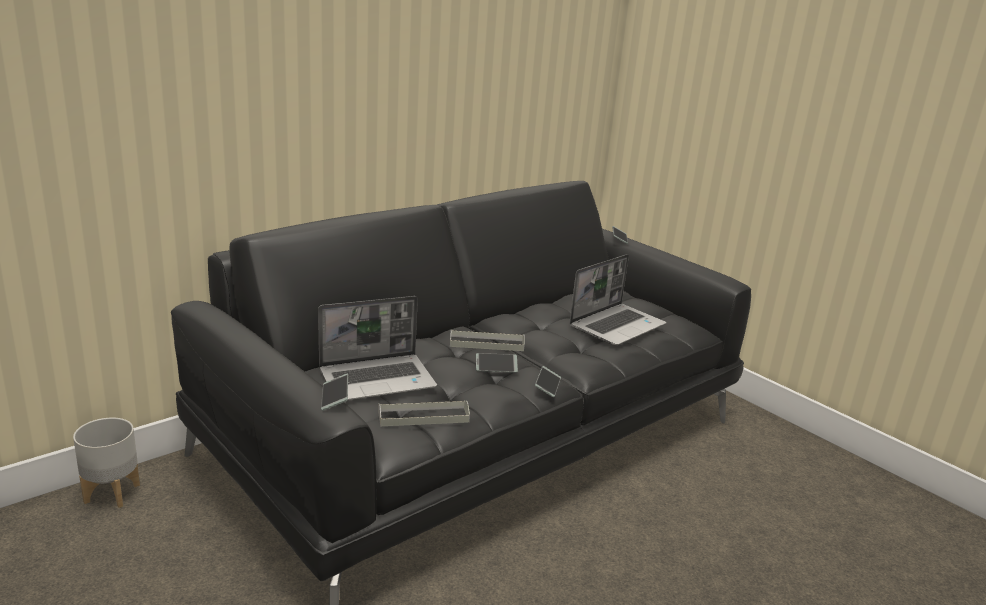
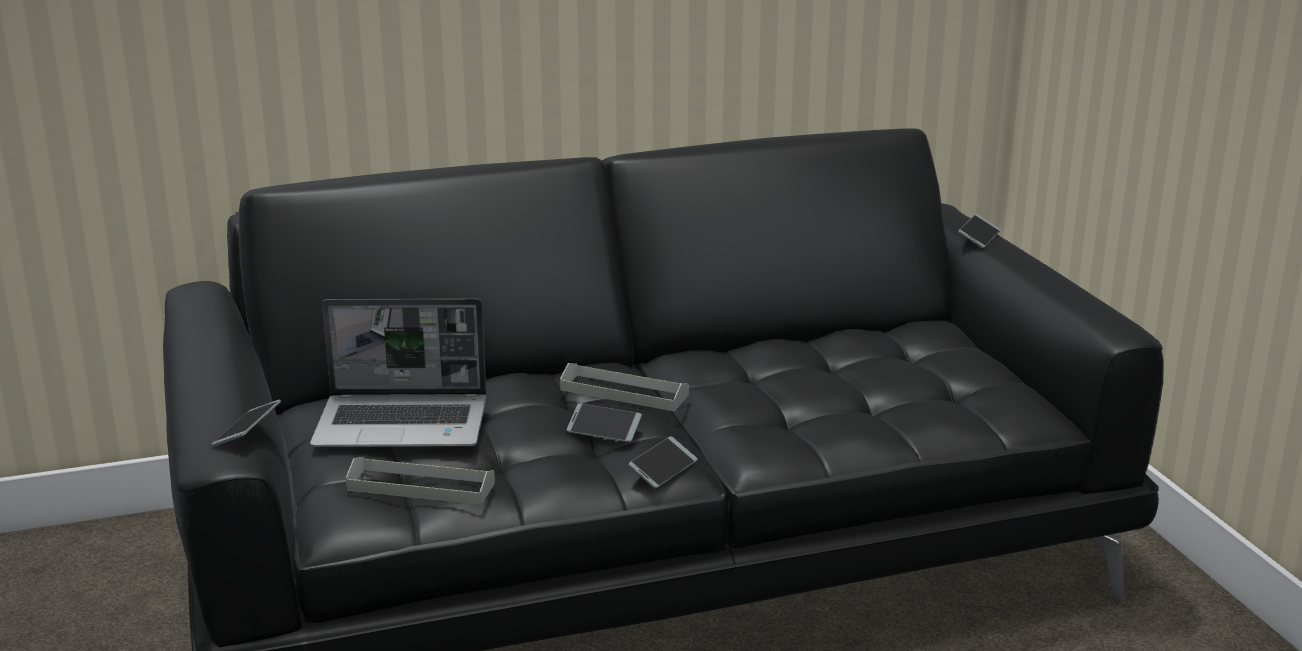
camera: 25 degrees right, 0 degrees up
(112, 493) = (86, 545): grey planter -> none
(617, 325) = (882, 389): laptop -> none

